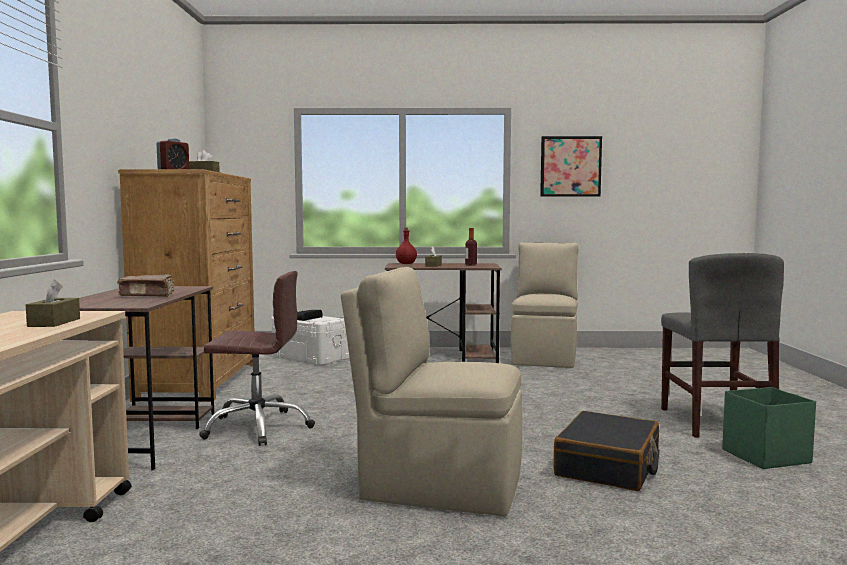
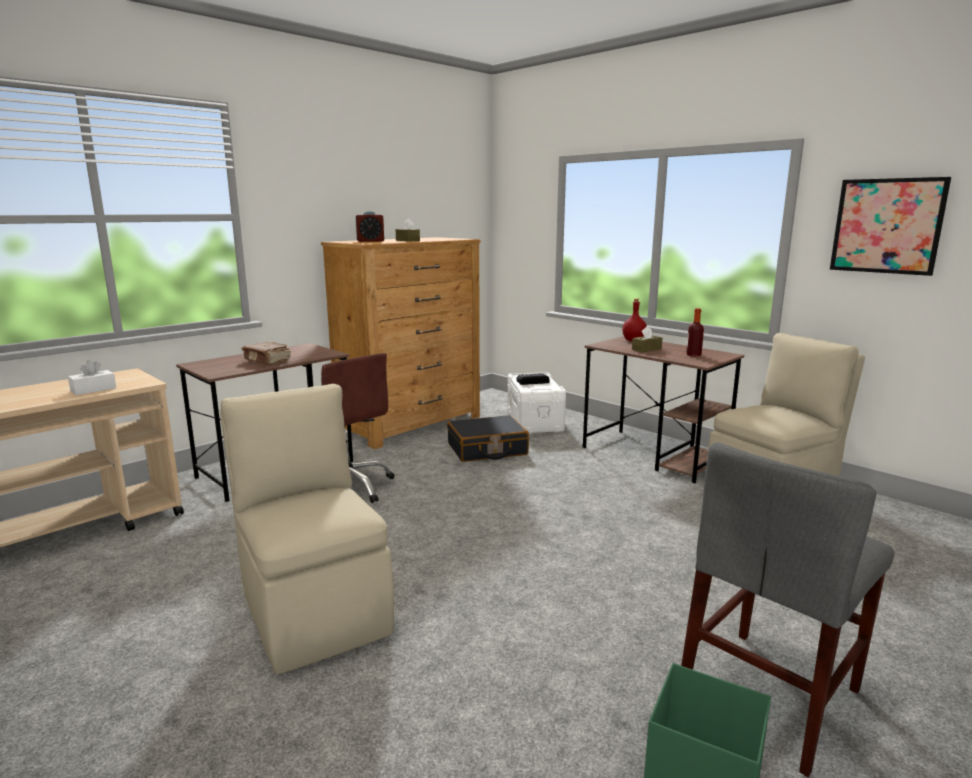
camera: 45 degrees right, 10 degrees up
(54, 322) = (93, 390): brown tissue box -> white tissue box
(608, 466) = (481, 678): black suitcase -> black suitcase (487, 449)

